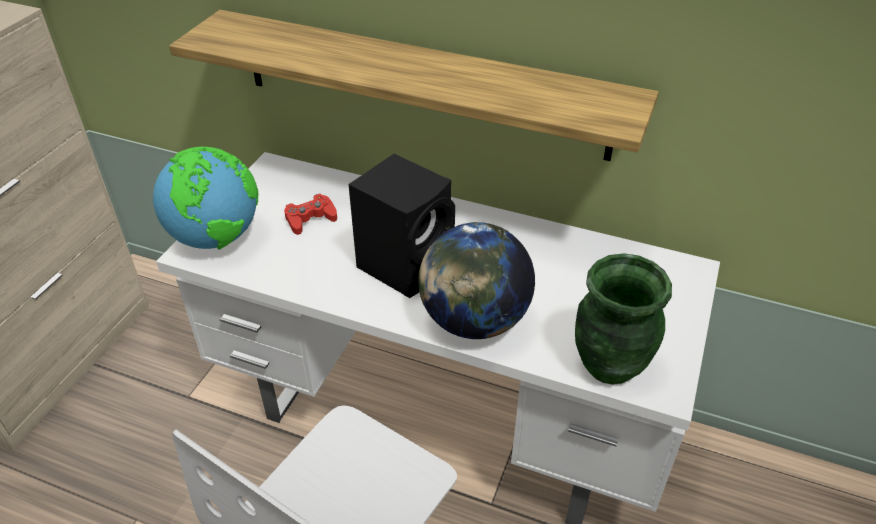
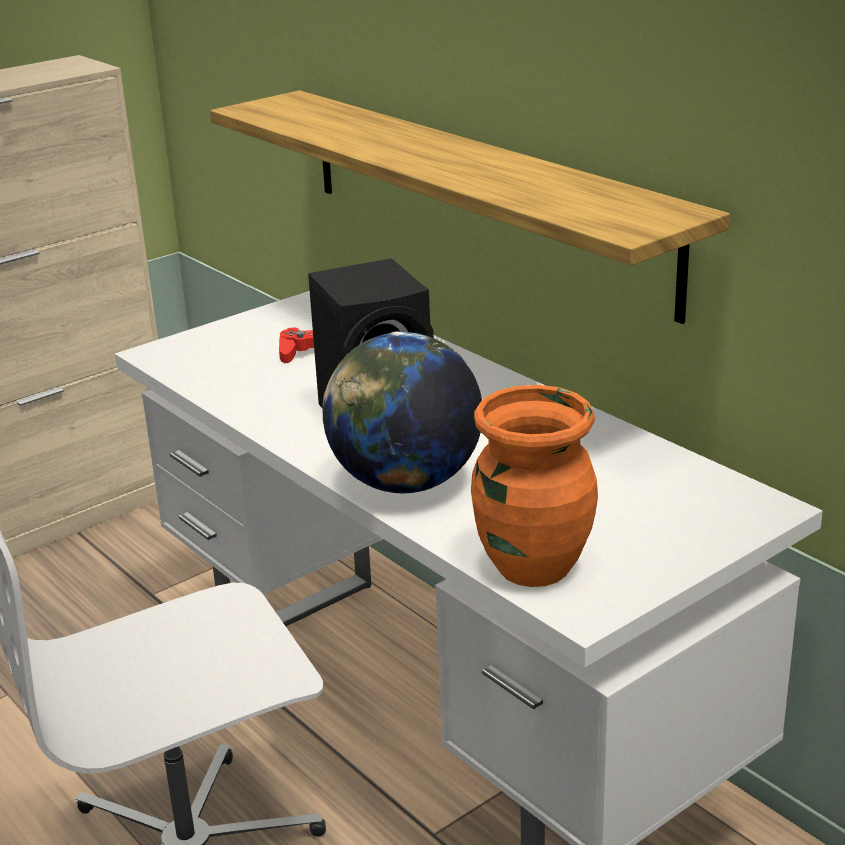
camera: 30 degrees right, 15 degrees down
(217, 238) = (194, 347): globe -> none
(608, 365) = (533, 566): green vase -> orange vase

